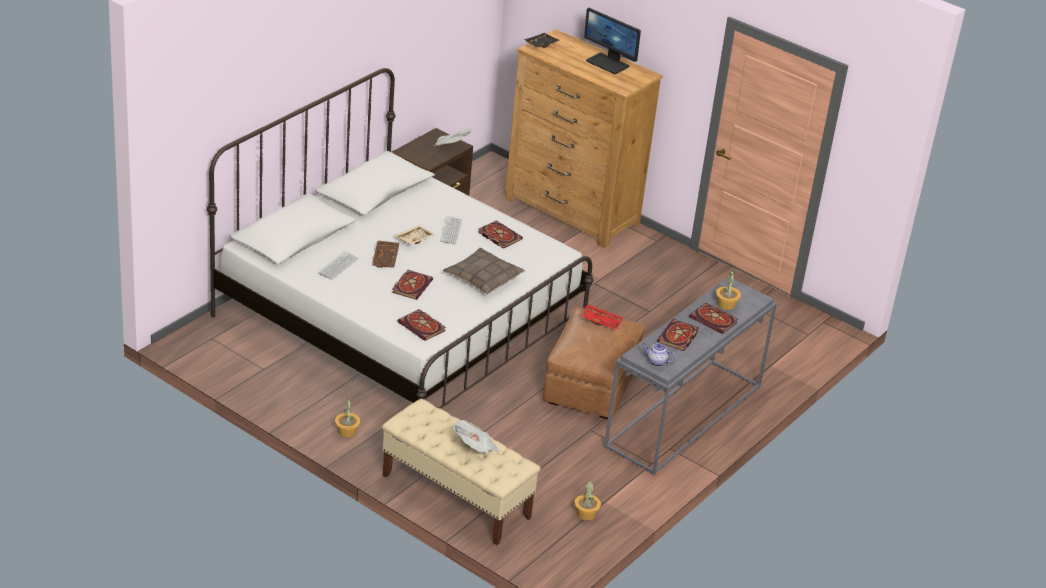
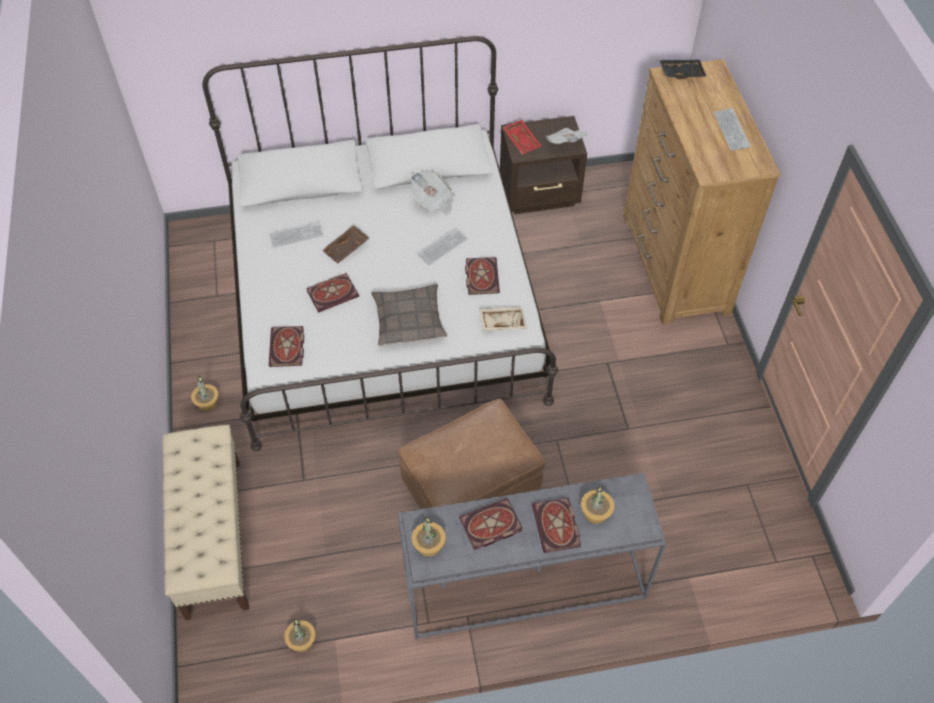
camera: 45 degrees right, 20 degrees up
(413, 239) = (397, 238): beige tray -> beige tray (502, 322)
(475, 447) = (200, 519): newspaper -> newspaper (433, 201)
(601, 321) = (496, 434): red tray -> red tray (522, 141)
(608, 63) = (731, 130): monitor -> keyboard
(656, 362) = (428, 545): teapot -> potted plant

